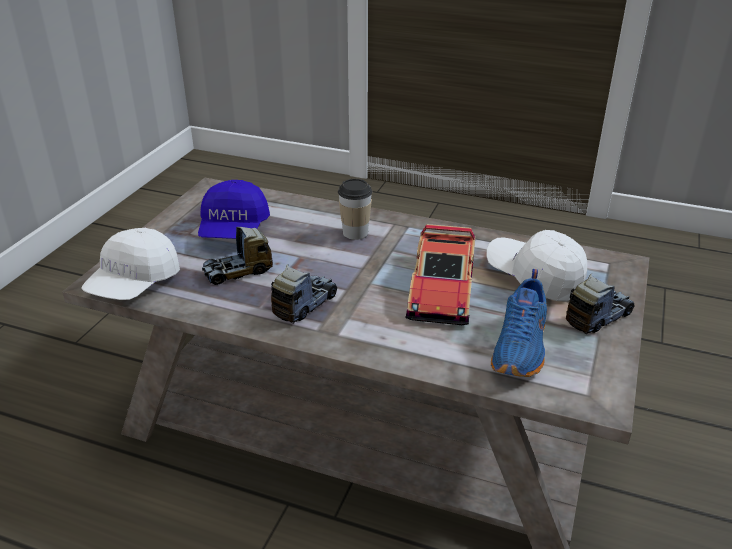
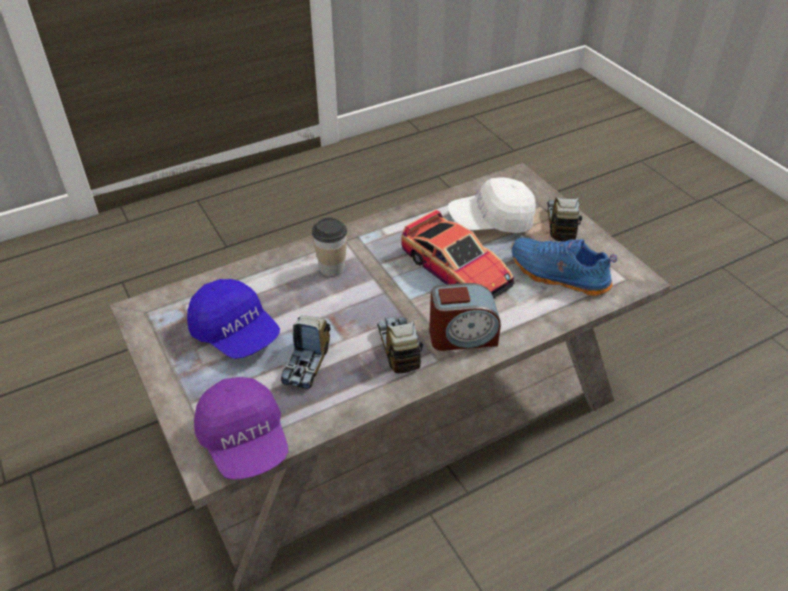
camera: 50 degrees left, 10 degrees up
(134, 284) = (245, 441): white cap -> purple cap
(363, 329) = (462, 336): none -> alarm clock
(521, 347) = (558, 276): blue shoe -> blue shoe turned 150 degrees clockwise

